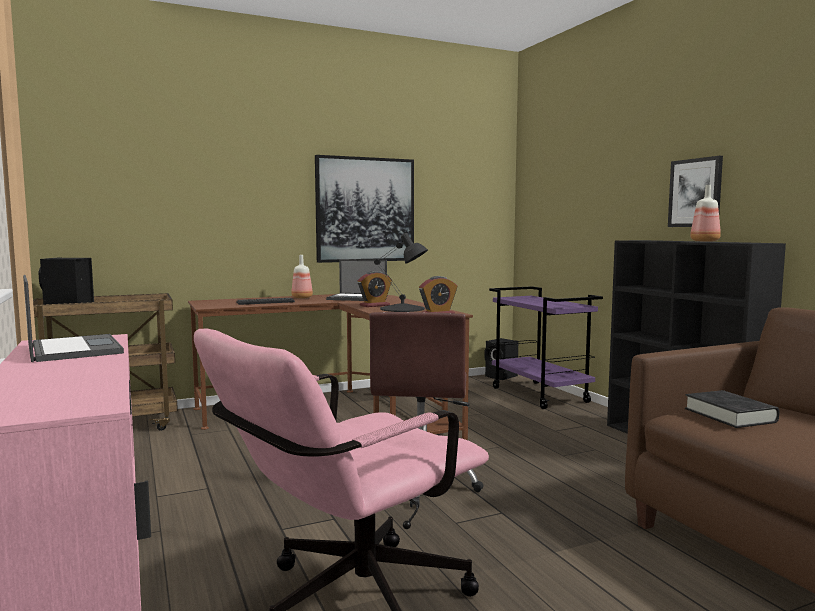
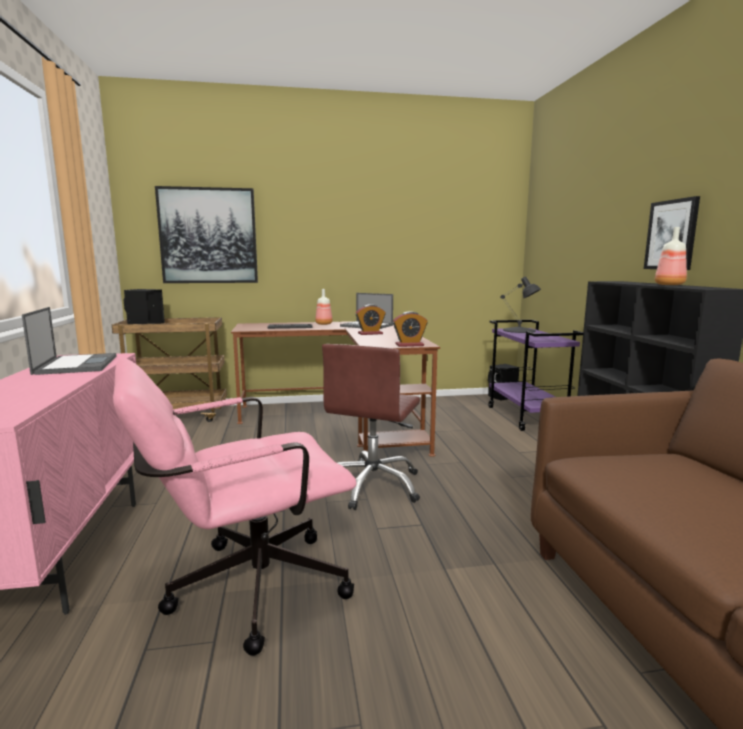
camera: 15 degrees right, 5 degrees up
(365, 210) = (383, 251): picture -> picture (208, 236)
(403, 309) = (388, 338): black table lamp -> black table lamp (519, 330)
(729, 415) = (629, 466): black book -> none

